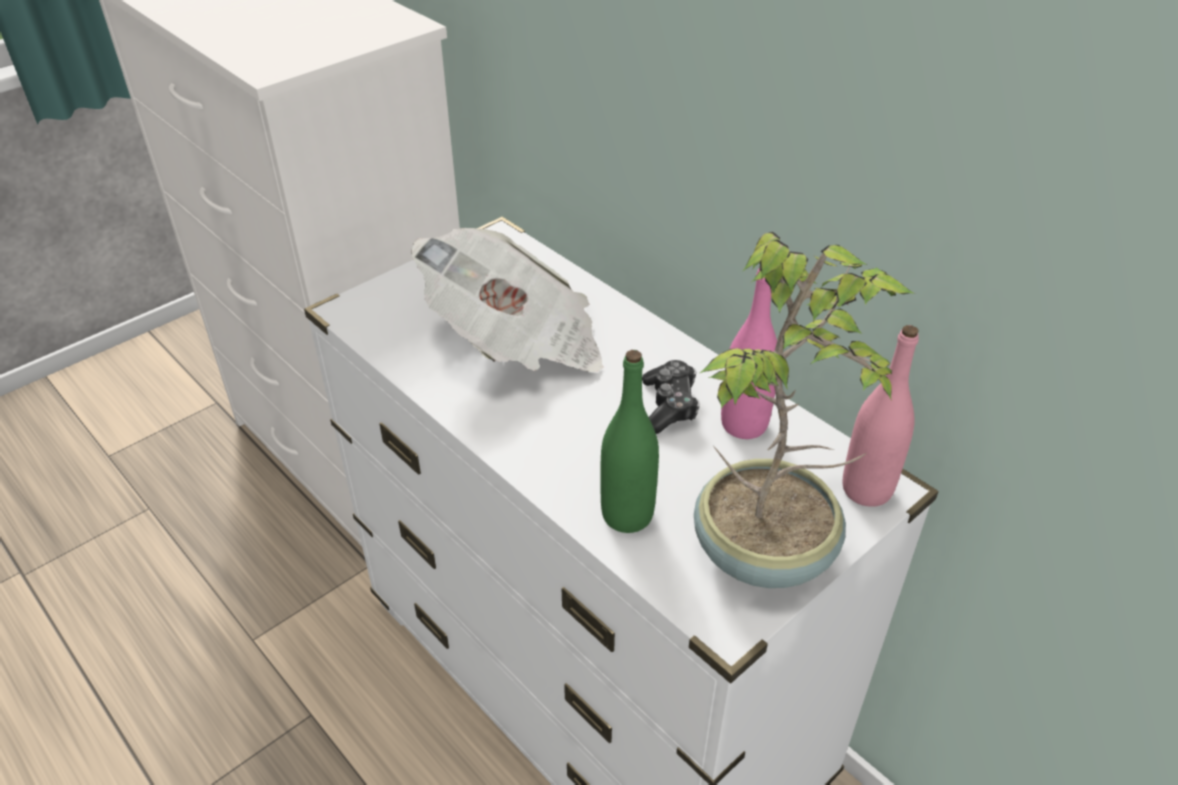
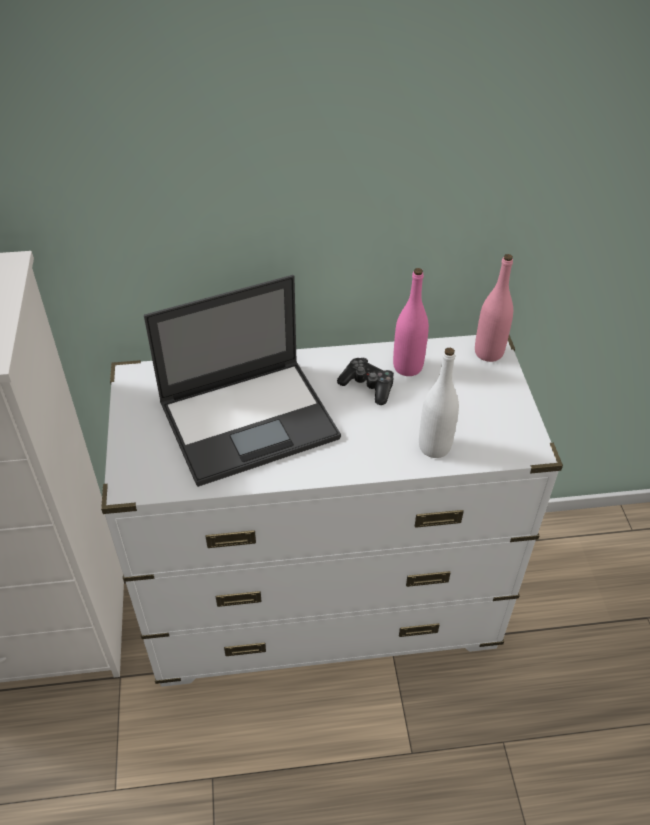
camera: 55 degrees left, 5 degrees up
(517, 342) = (250, 419): newspaper -> laptop
(627, 515) = (434, 447): green bottle -> white bottle
(767, 553) = (500, 410): potted plant -> none

